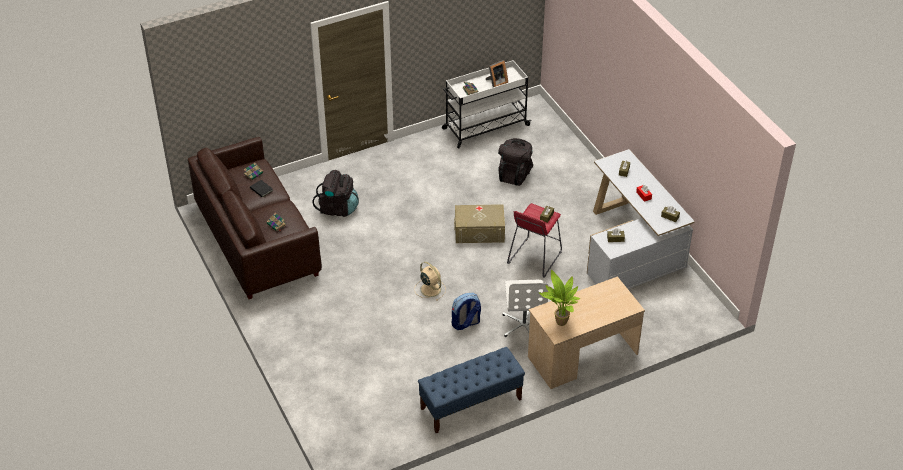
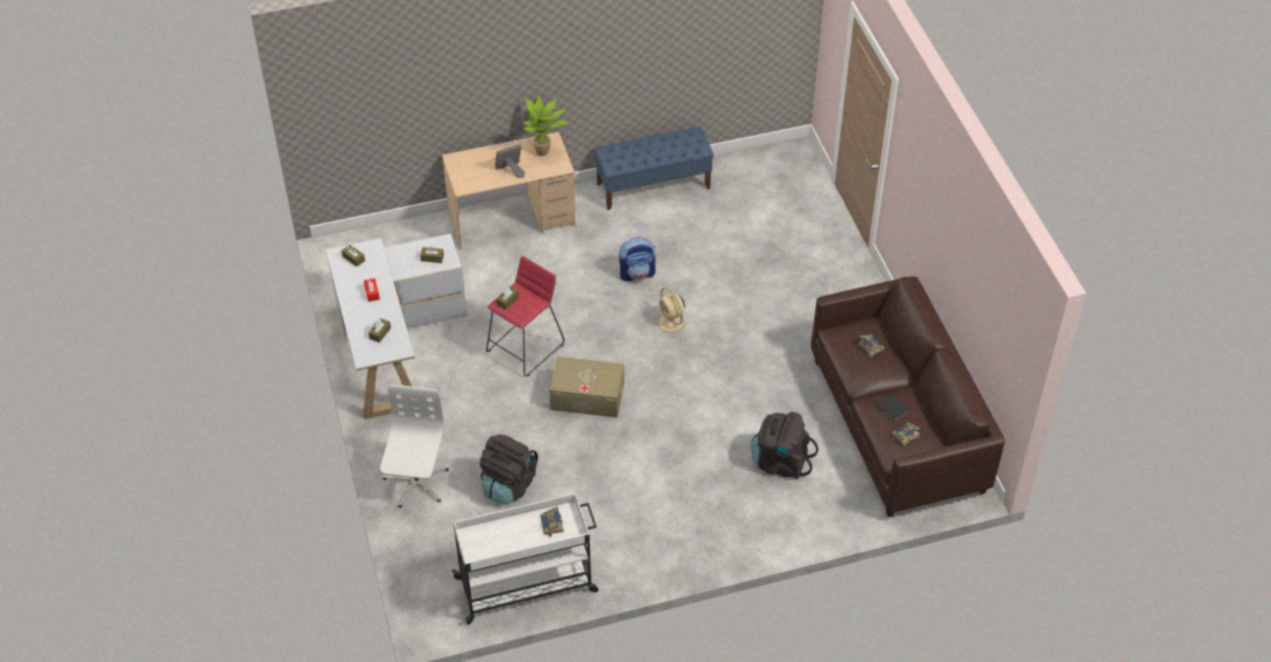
camera: 170 degrees left, 5 degrees up
(496, 83) = (505, 535): picture frame -> picture frame (511, 170)
(524, 325) = (567, 263): white office chair -> white office chair (416, 483)

